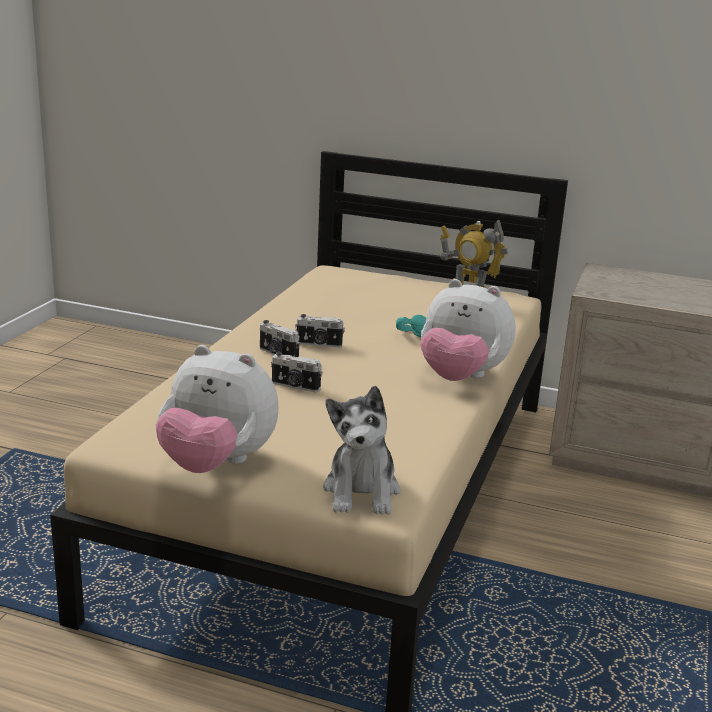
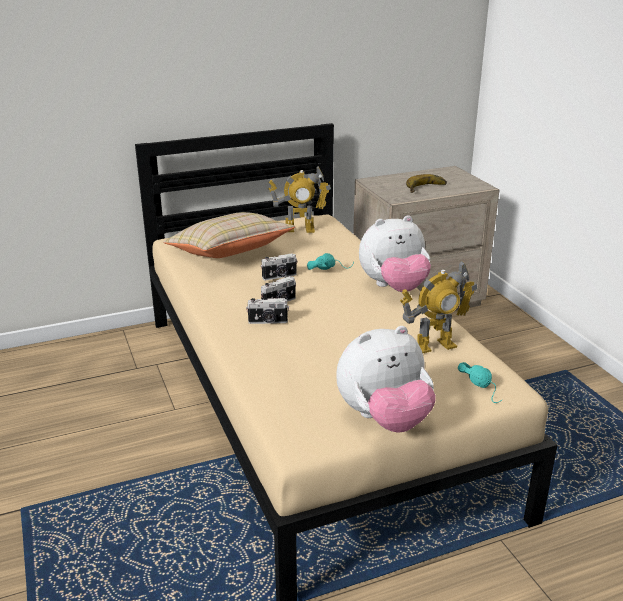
camera: 40 degrees left, 5 degrees up
(295, 386) = (322, 340): camera -> camera (279, 276)
(358, 294) = (229, 254): none -> beige pillow
(362, 491) = (483, 388): plush toy -> turquoise headphones
(391, 437) = (434, 346): none -> toy robot
(656, 294) = (427, 188): none -> banana

